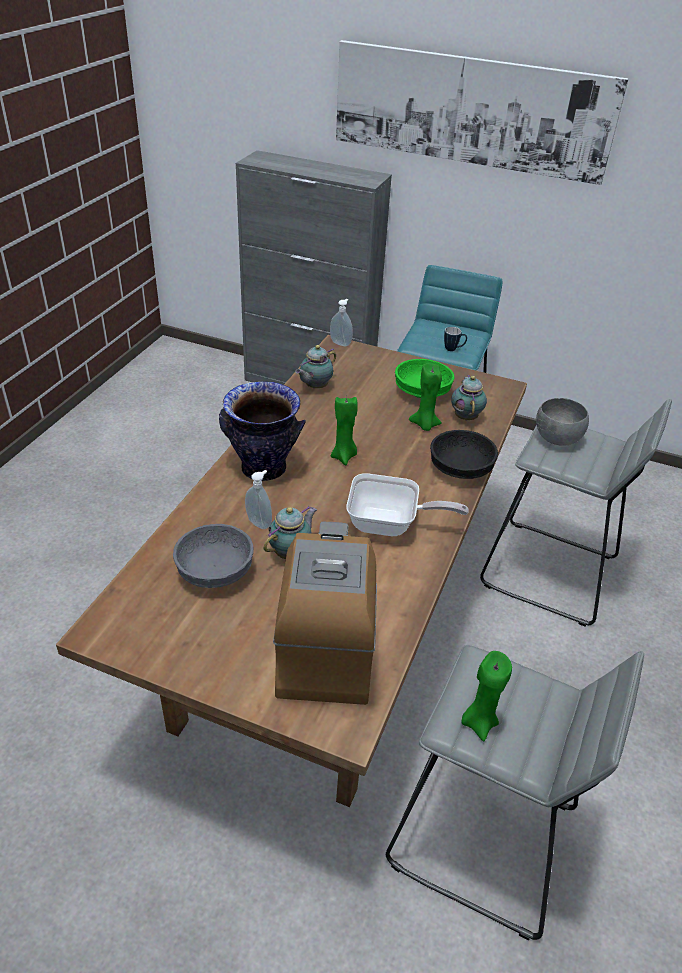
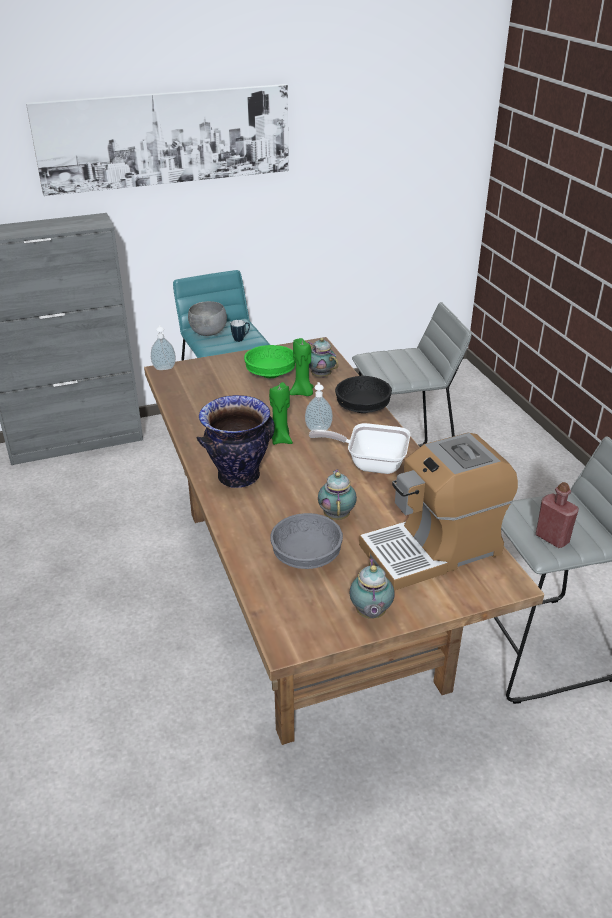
camera: 40 degrees left, 5 degrees down
(260, 522) = (289, 510): soap dispenser -> soap dispenser (318, 428)
(315, 387) = (191, 406): teapot -> teapot (370, 614)
(326, 643) = (433, 549): coffee machine -> coffee machine turned 75 degrees counterclockwise
(389, 525) = (370, 463): frying pan -> frying pan turned 135 degrees counterclockwise
(479, 722) = (552, 538): green candle -> red bottle
(556, 439) = (382, 365): grey bowl -> grey bowl (208, 333)

